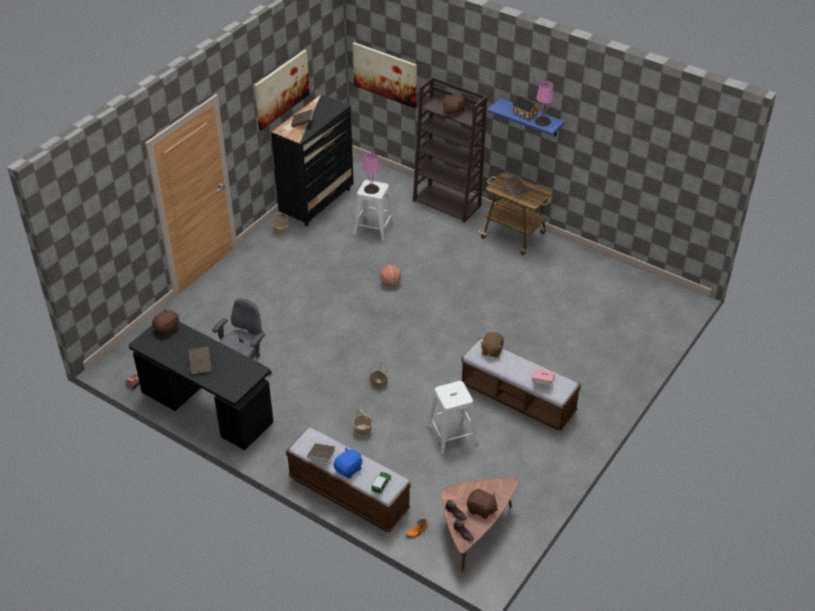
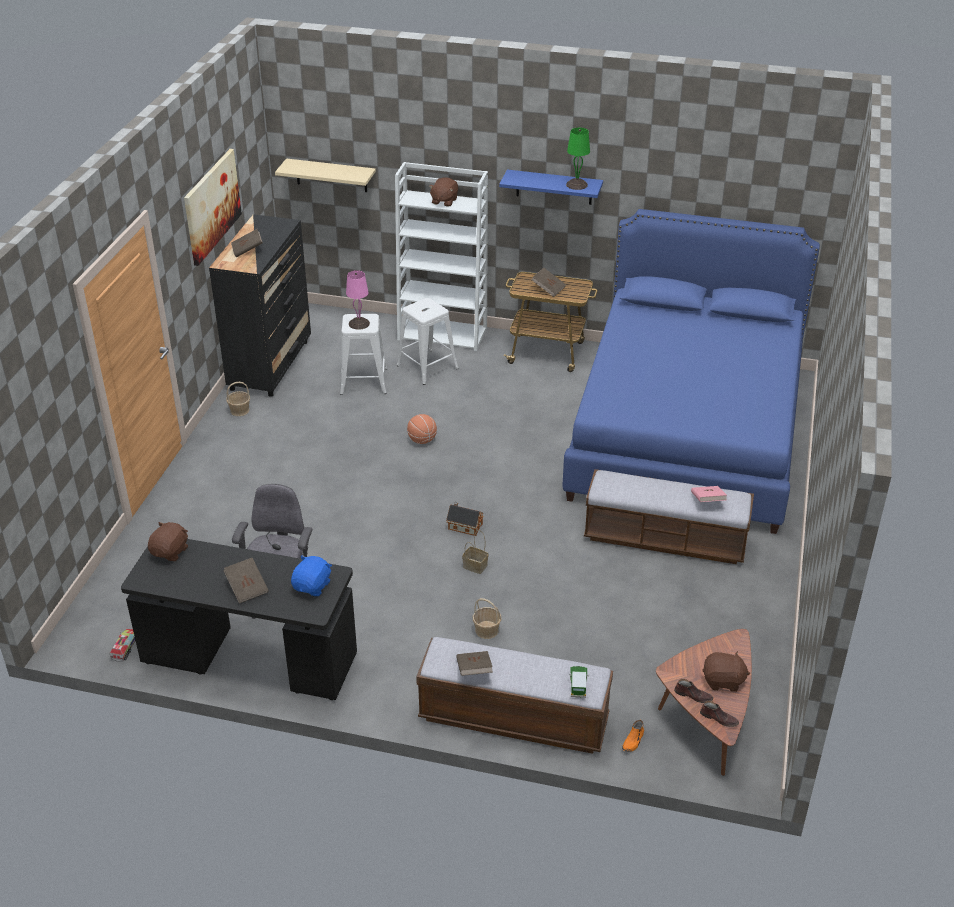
camera: 20 degrees left, 5 degrees down
(348, 469) = (521, 677): blue plush toy -> blue plush toy (312, 586)
(385, 74) = (331, 175): picture -> beige shelf
(447, 203) = (443, 333): brown bookcase -> white bookcase
(452, 435) = (608, 604): white stool -> white stool (427, 367)
(491, 351) = (621, 481): brown plush toy -> none
(524, 112) = (548, 179): toy house -> toy house (464, 526)
(542, 121) = (577, 185): pink table lamp -> green table lamp
(581, 322) = (687, 431): none -> blue bed

